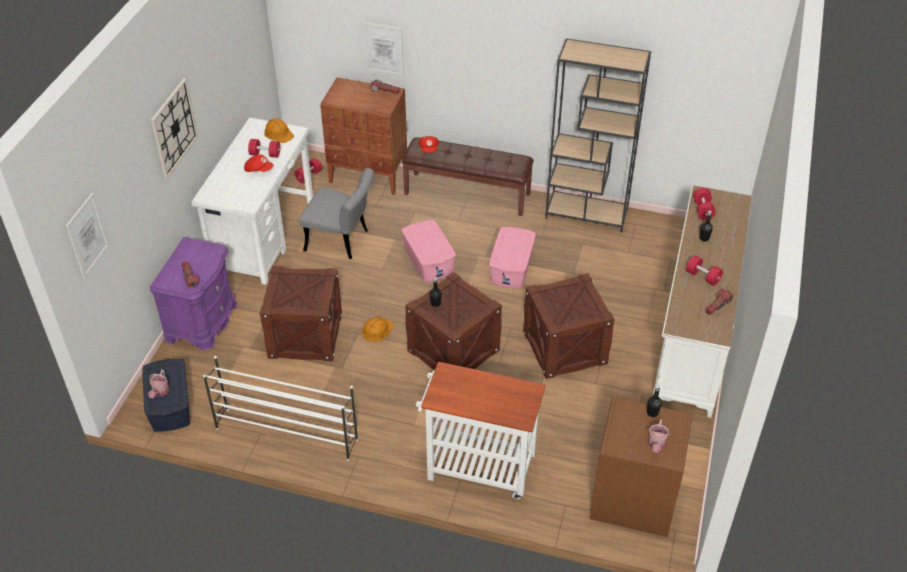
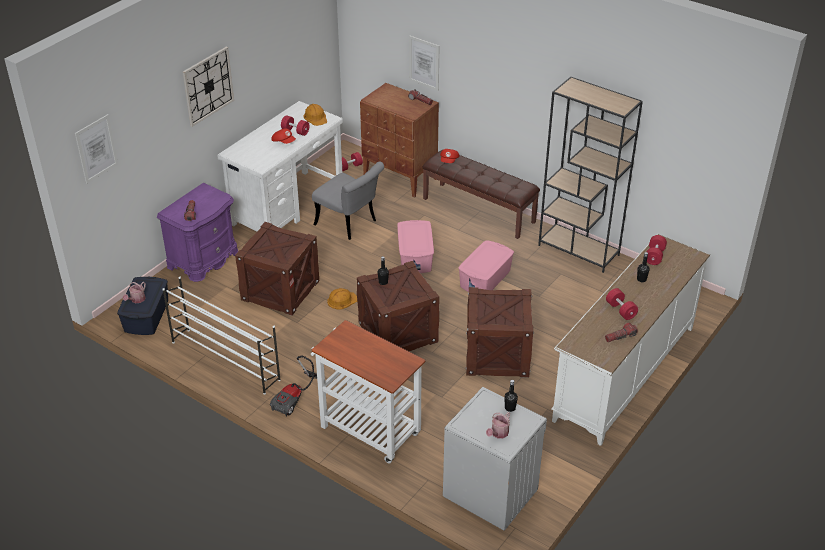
camera: 20 degrees right, 5 degrees down
(385, 455) = (296, 399): none -> vacuum cleaner
(633, 498) = (491, 491): brown washing machine -> white washing machine

